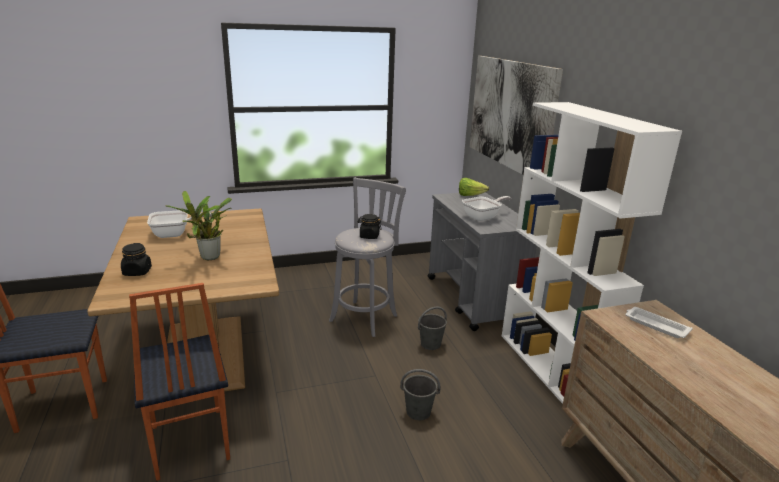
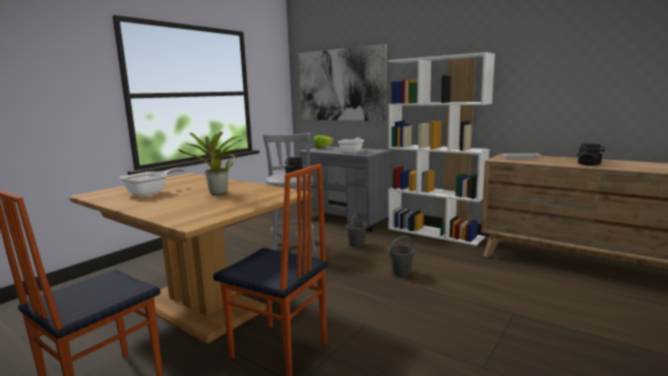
camera: 35 degrees left, 10 degrees down
(137, 272) = (174, 210): black jar -> black jar (589, 164)

